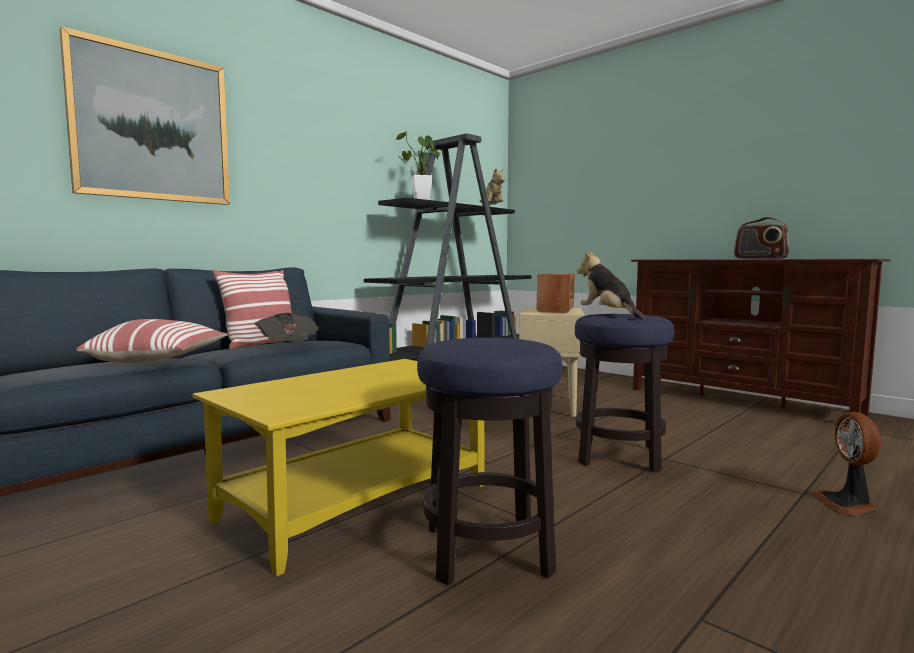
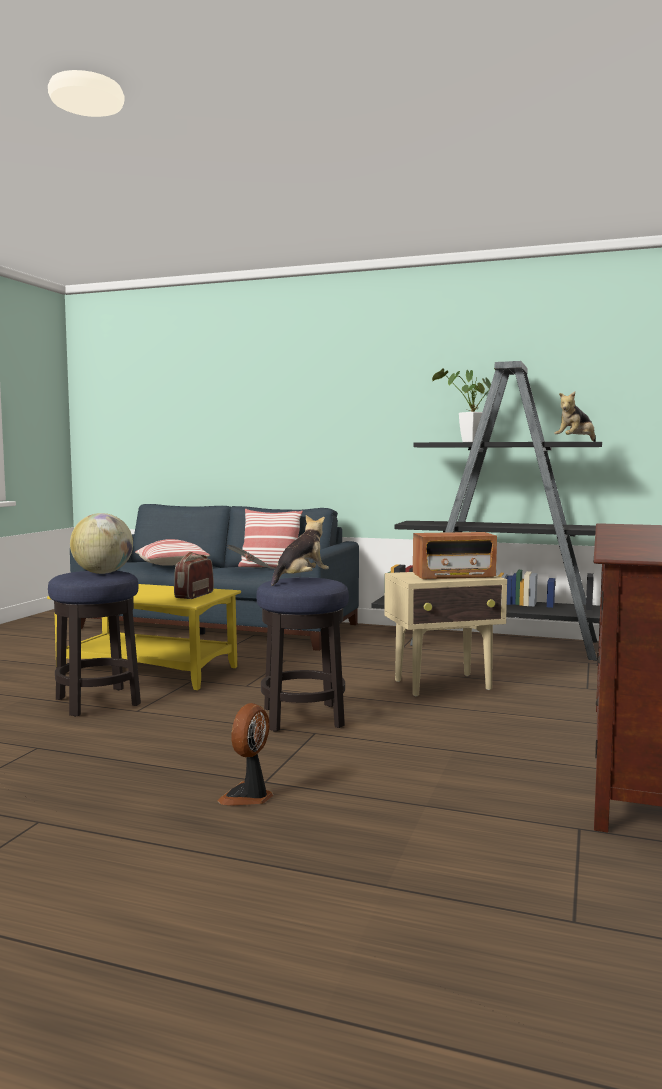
camera: 65 degrees right, 0 degrees up
(152, 126) = (247, 405): picture -> none
(489, 340) = (103, 573): none -> globe
(760, 258) = (635, 540): radio -> radio (194, 595)
(847, 504) = (248, 797): fan -> fan turned 45 degrees counterclockwise

